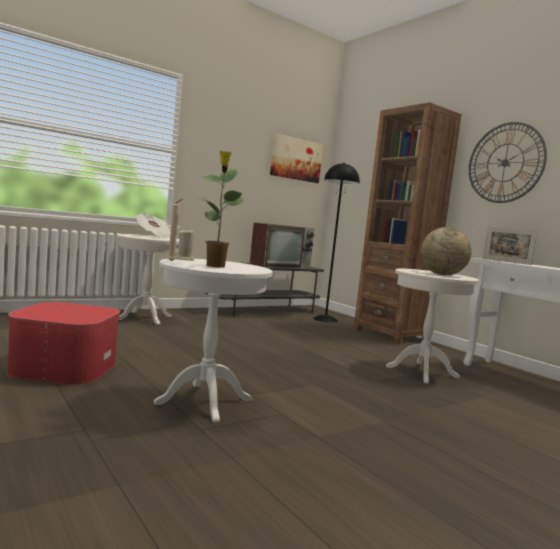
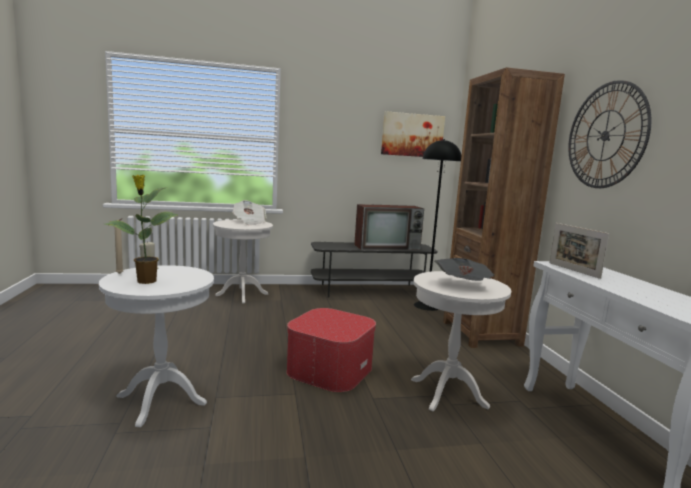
camera: 25 degrees right, 5 degrees up
(64, 367) = (104, 346): ottoman -> ottoman (329, 369)
(442, 274) = (463, 286): globe -> newspaper

